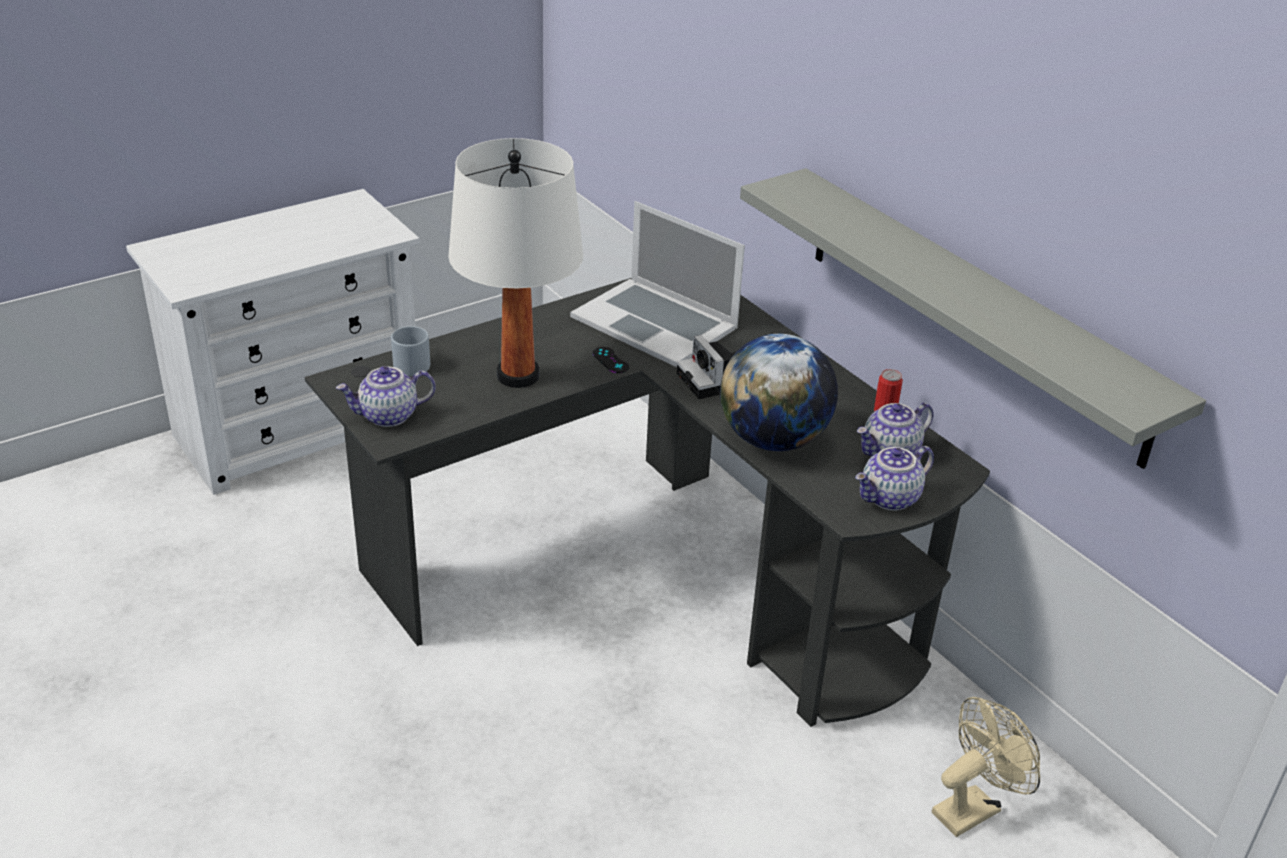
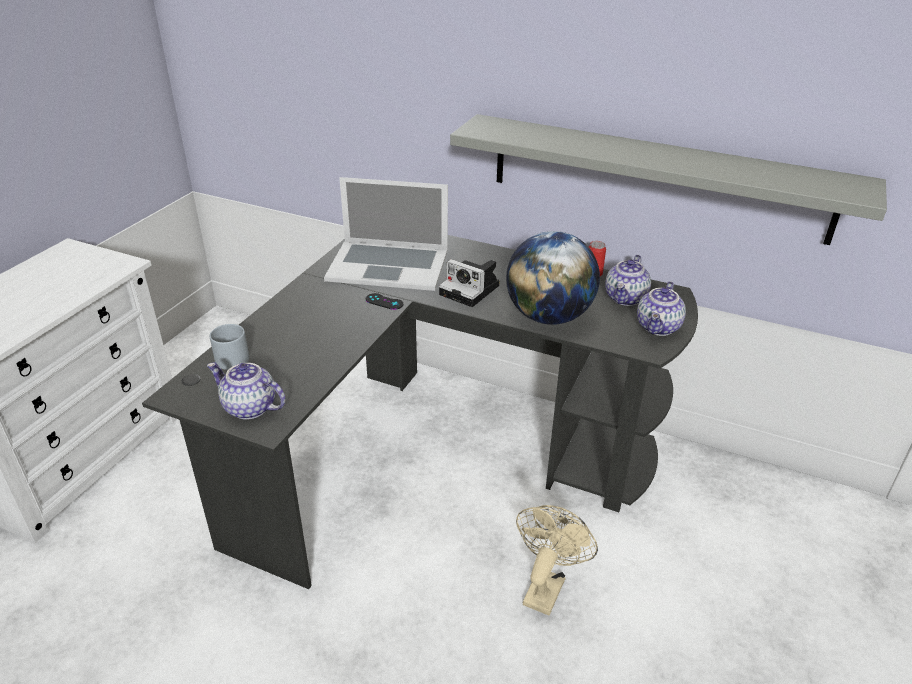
camera: 30 degrees left, 0 degrees up
(388, 416) = (249, 407): teapot -> teapot turned 75 degrees clockwise
(518, 376) = (327, 337): white table lamp -> none
(973, 807) = (748, 517): beige fan -> beige fan (546, 585)

